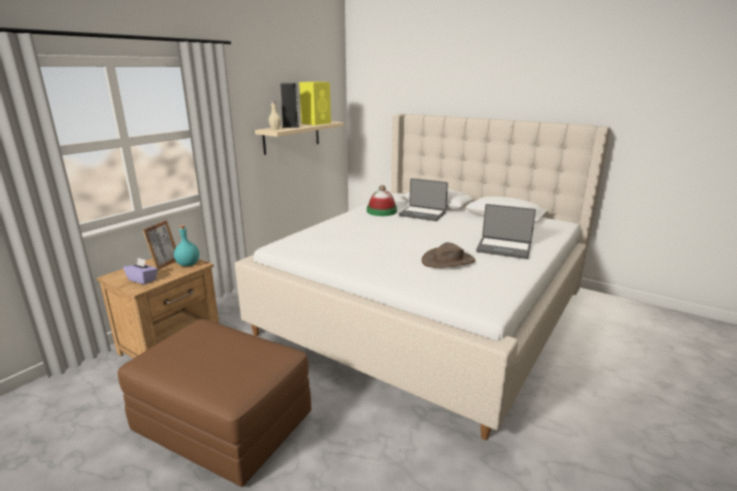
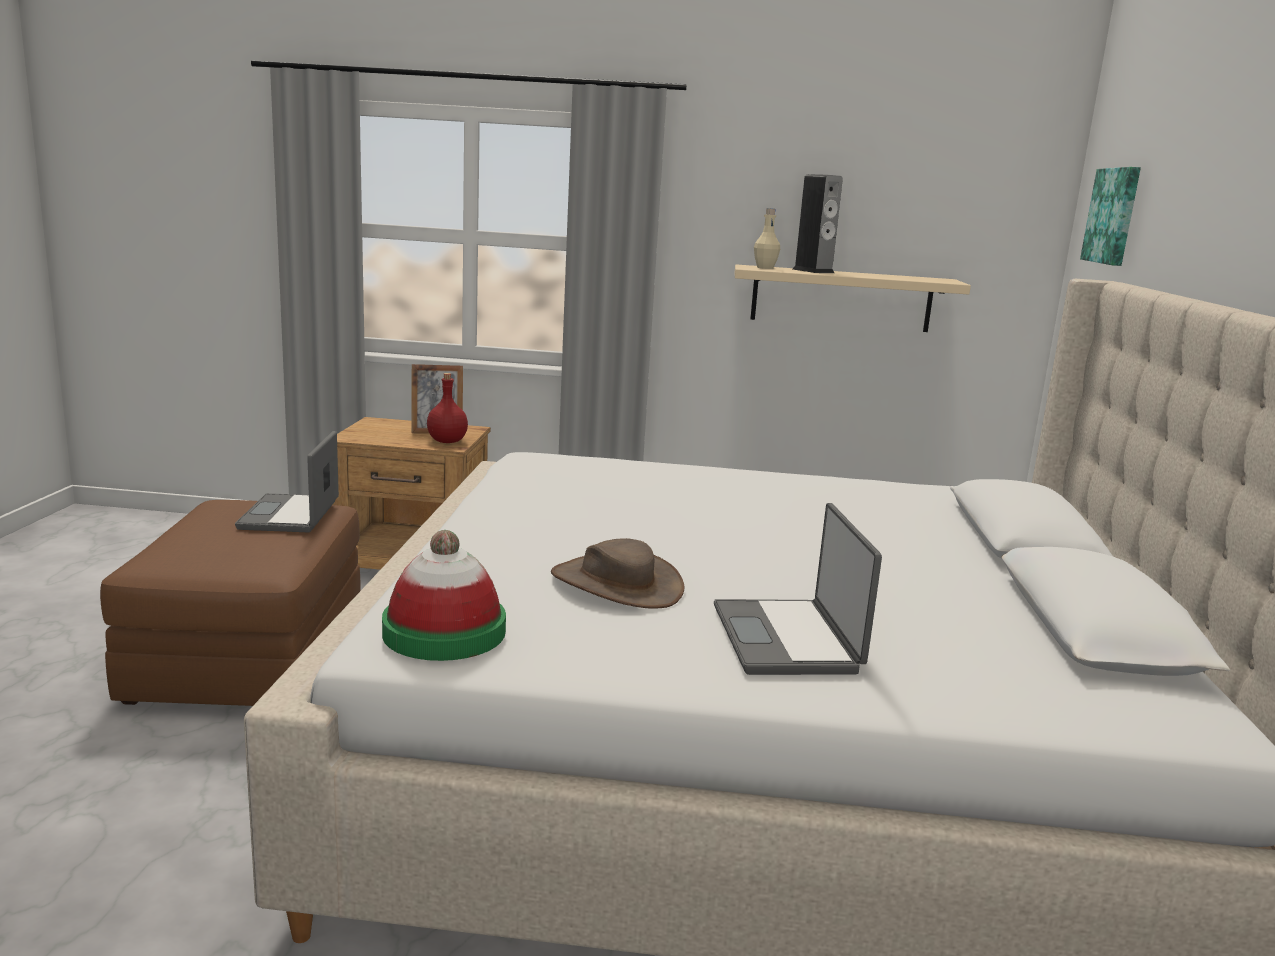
camera: 60 degrees right, 5 degrees down
(143, 280) = (375, 434): purple tissue box -> none
(188, 264) = (446, 441): turquoise bottle -> red bottle
(316, 123) = (900, 277): yellow speaker -> none
(381, 211) = (845, 495): hat -> hat (444, 632)
(382, 90) = (1113, 216): none -> picture
(422, 214) = (900, 531): laptop -> laptop (291, 515)

